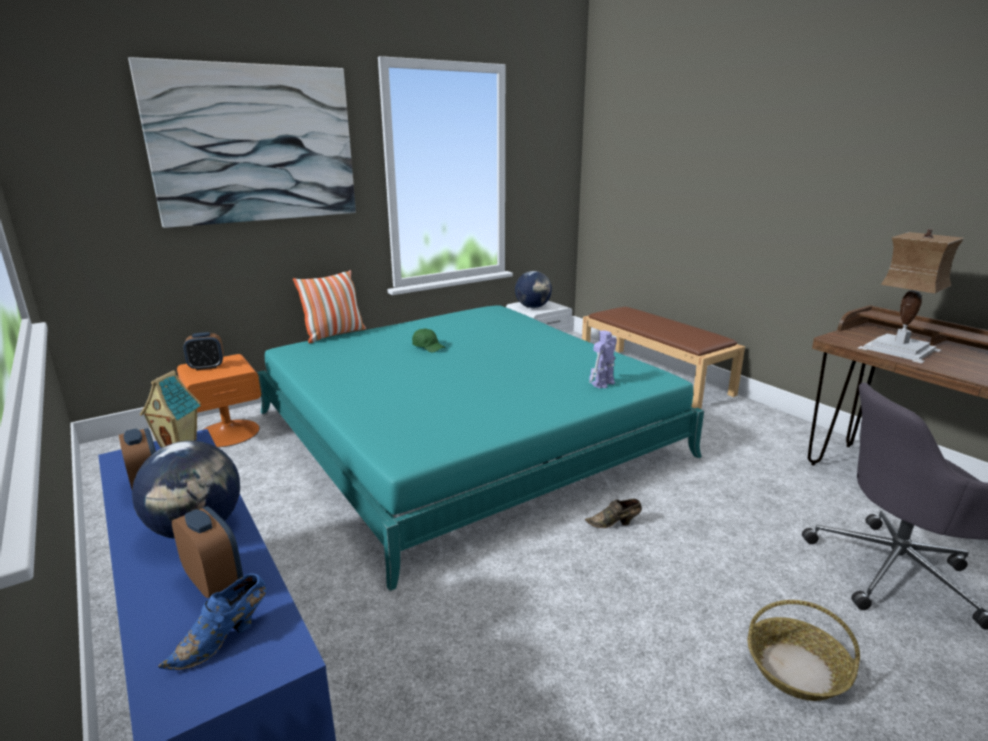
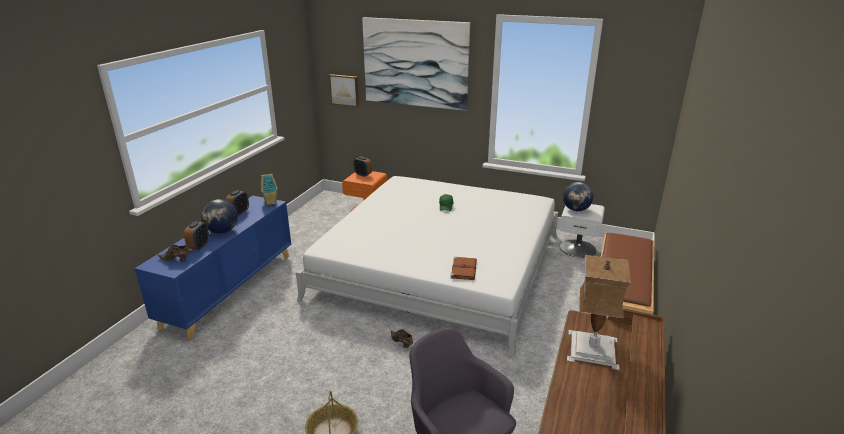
camera: 55 degrees right, 5 degrees up
(102, 216) = (345, 90): none -> picture
(223, 639) = (176, 259): blue shoe -> brown shoe
(334, 334) = (431, 180): pillow -> none
(464, 433) = (439, 265): turquoise bed -> white bed
(602, 383) = (463, 269): toy robot -> brown book

